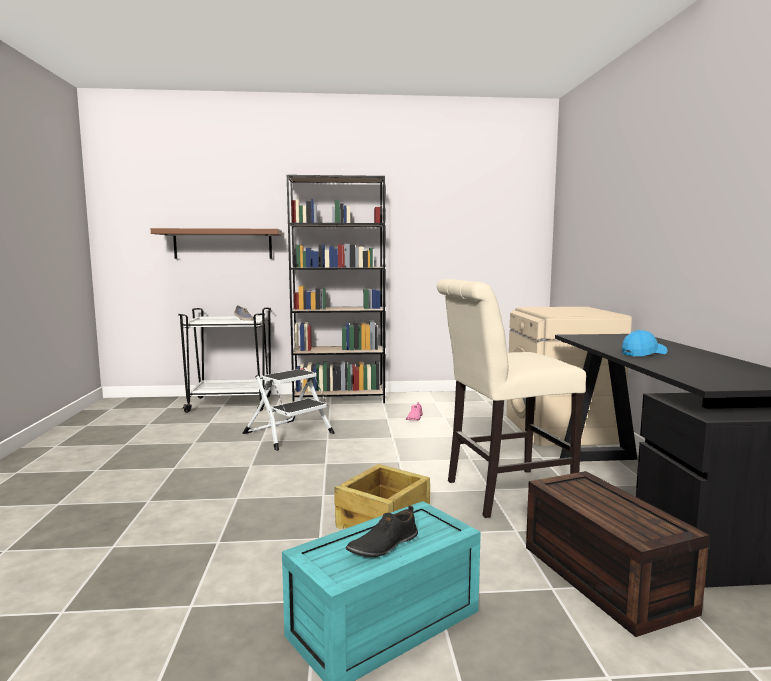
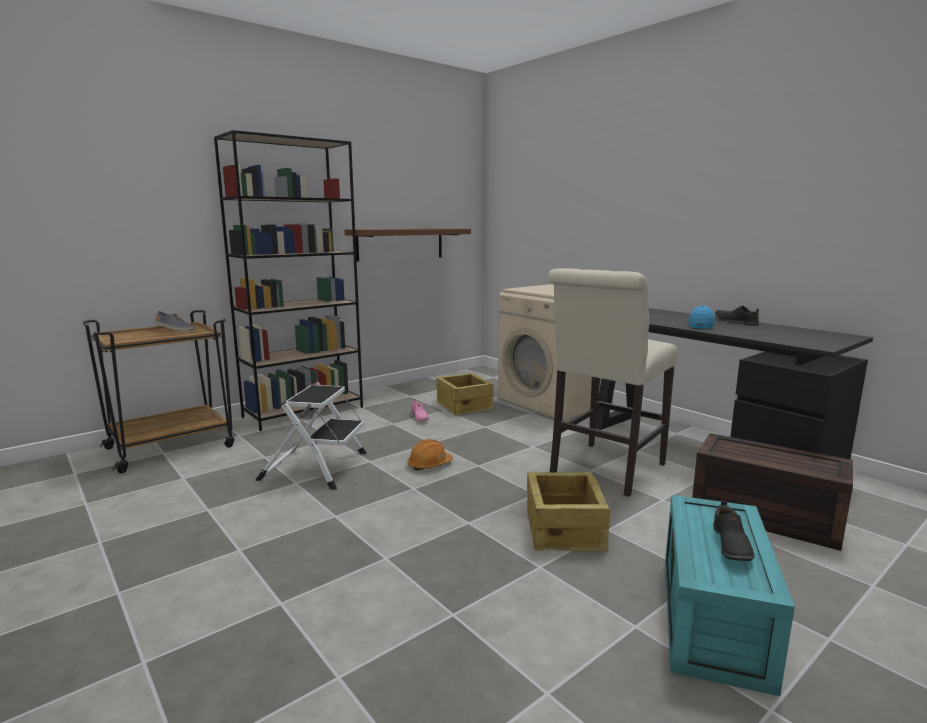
camera: 35 degrees left, 5 degrees up
(223, 244) = (118, 224): brown shelf -> brown shelf (400, 244)
(231, 404) = (172, 447): white cart -> brown cart
(363, 451) = (429, 464): none -> orange hard hat
(467, 417) = (464, 405): none -> crate
(705, 355) = (735, 321): none -> black shoe

